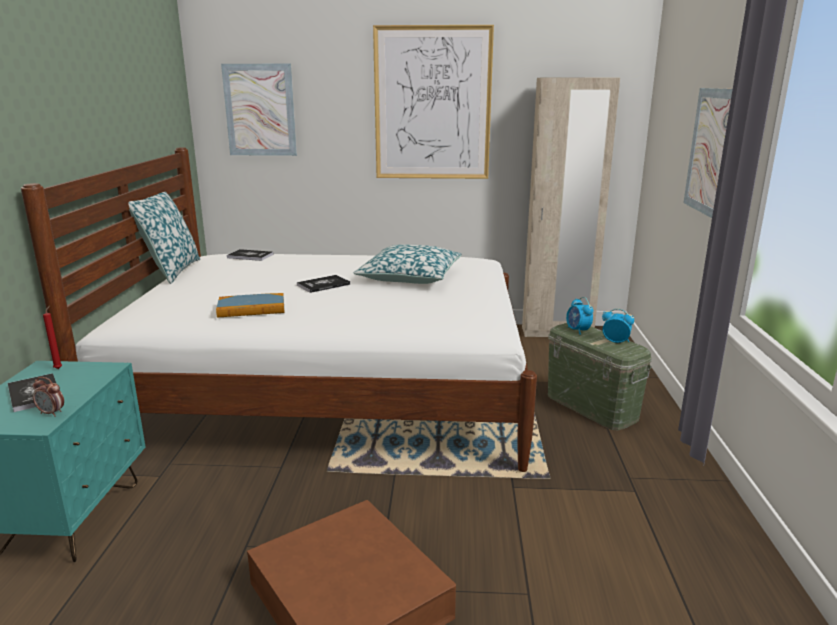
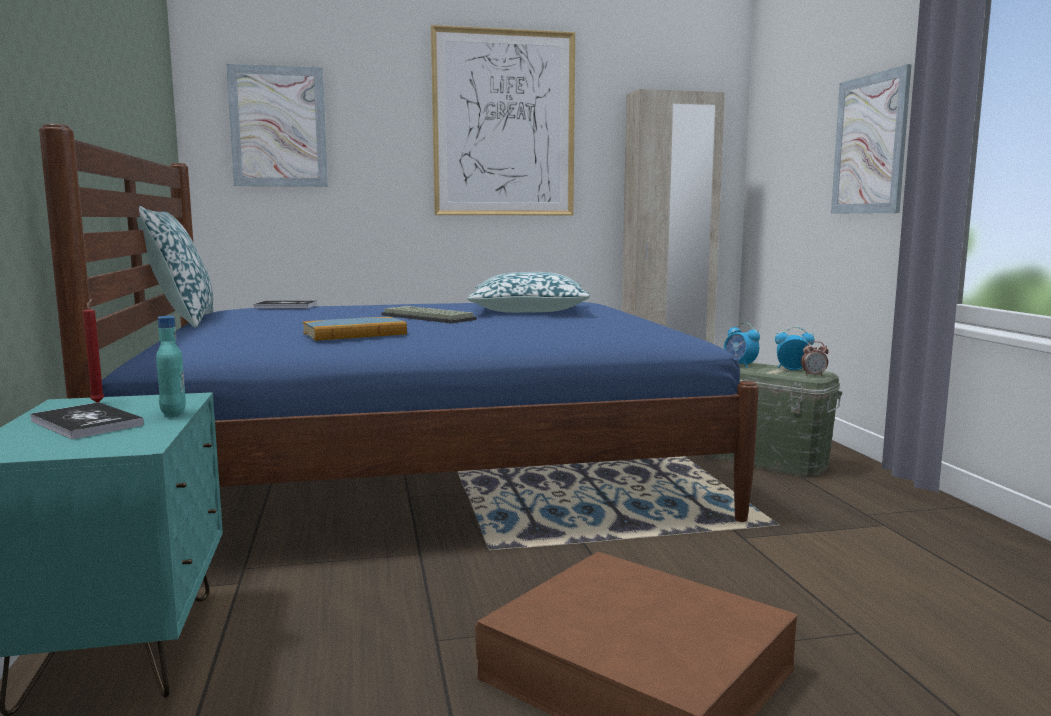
camera: 15 degrees left, 10 degrees down
(51, 413) = (142, 435): alarm clock -> alarm clock (813, 375)
(87, 388) = (173, 413): none -> turquoise bottle
(323, 285) = (425, 317): book -> keyboard
(331, 391) = (427, 475): white bed -> blue bed

